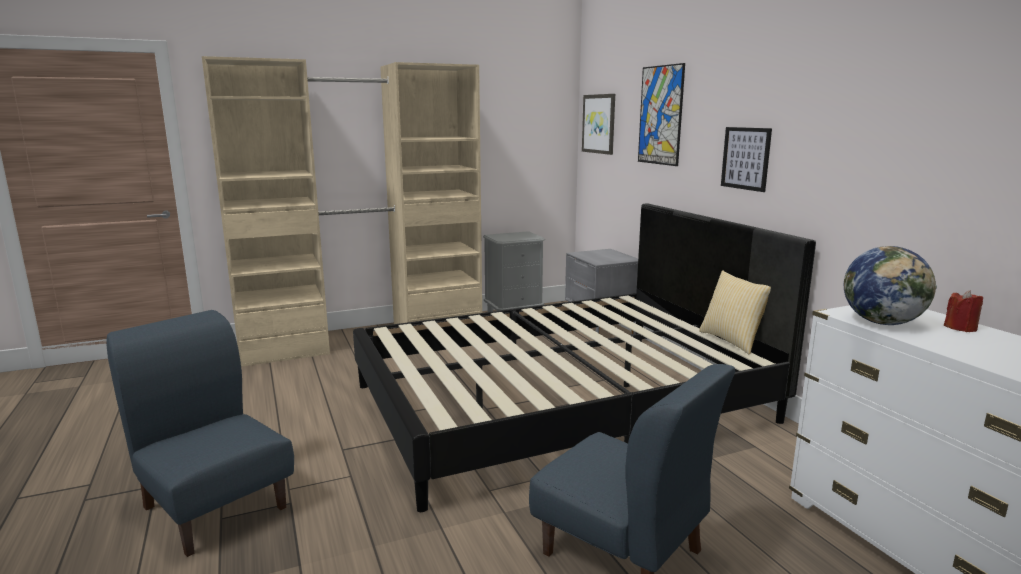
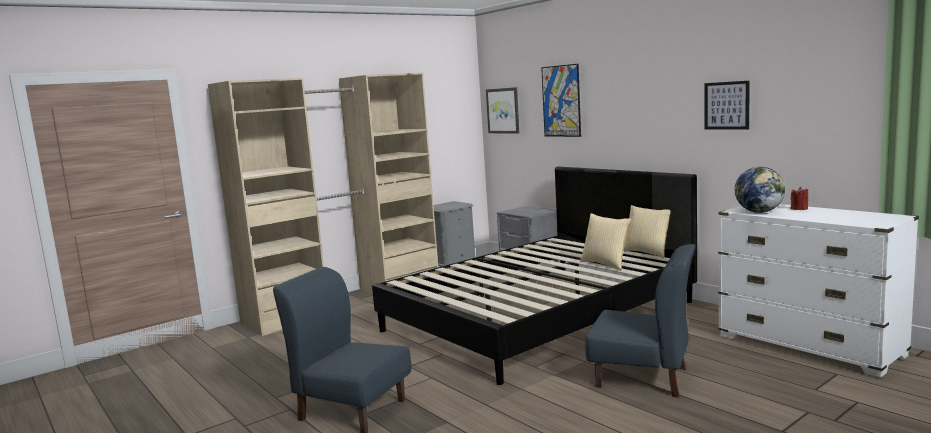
camera: 15 degrees left, 5 degrees down
(660, 350) = (606, 264): none -> pillow
(745, 158) = (636, 126): picture -> picture (726, 105)

